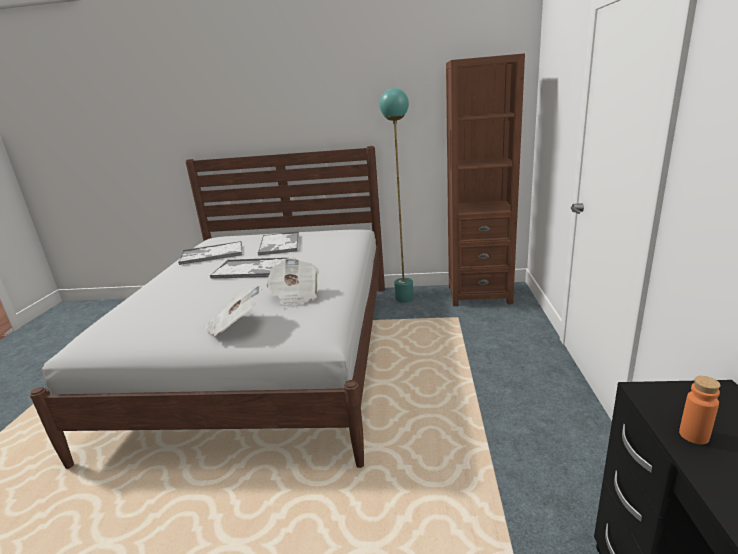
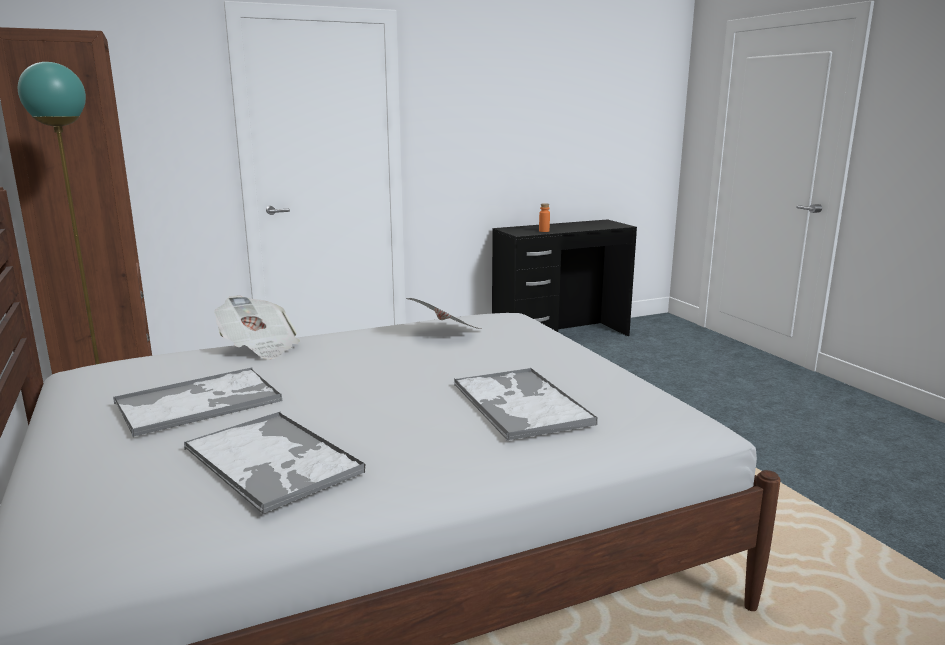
camera: 120 degrees left, 5 degrees down
(235, 325) = (541, 341): newspaper -> newspaper (259, 347)
(251, 269) = (365, 382): tray -> tray (520, 403)

